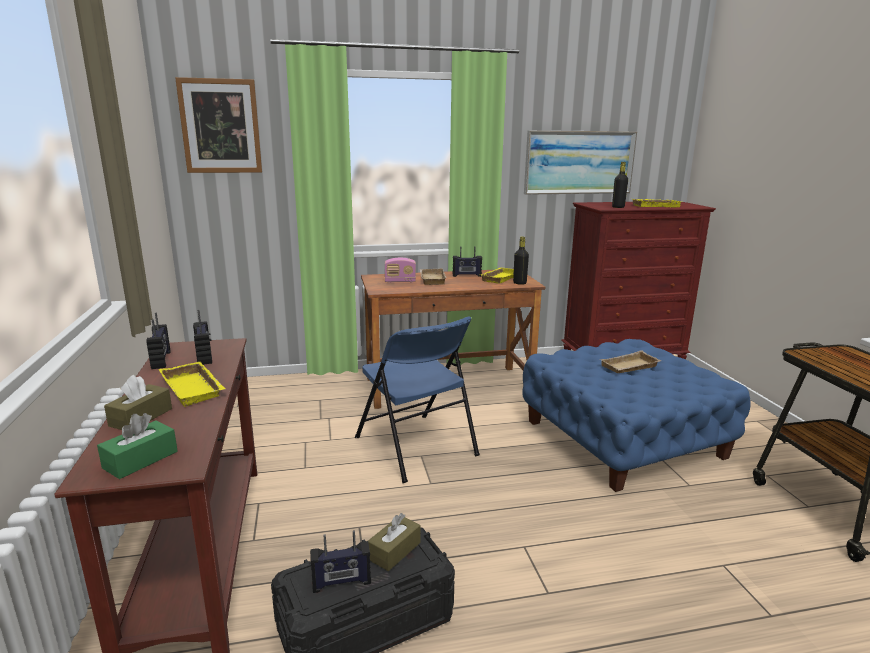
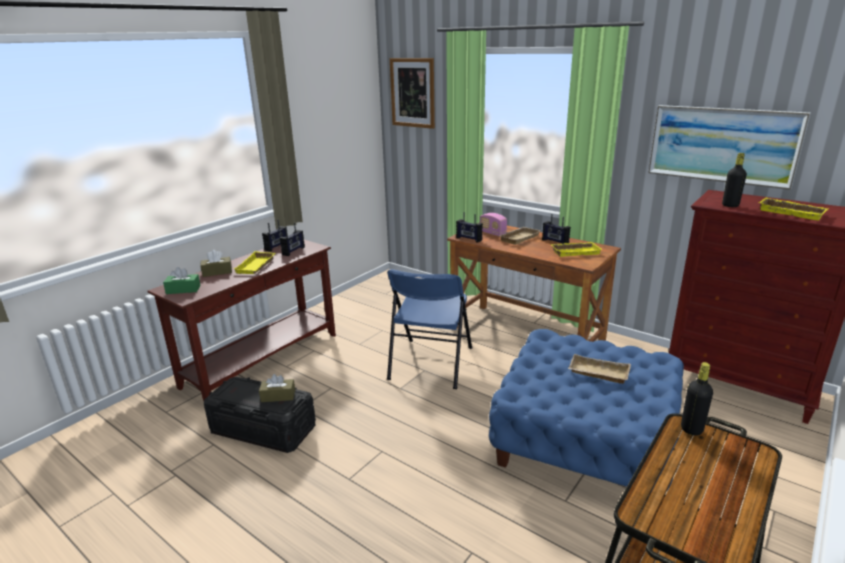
camera: 50 degrees right, 5 degrees up
(341, 583) = (241, 395): radio -> radio (468, 239)
(519, 283) = (579, 261): black bottle -> black bottle (691, 429)

